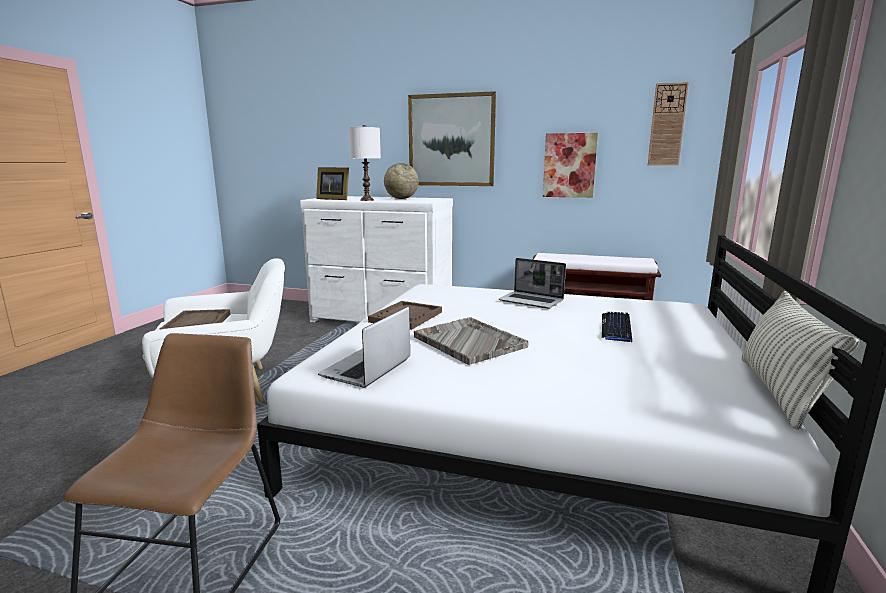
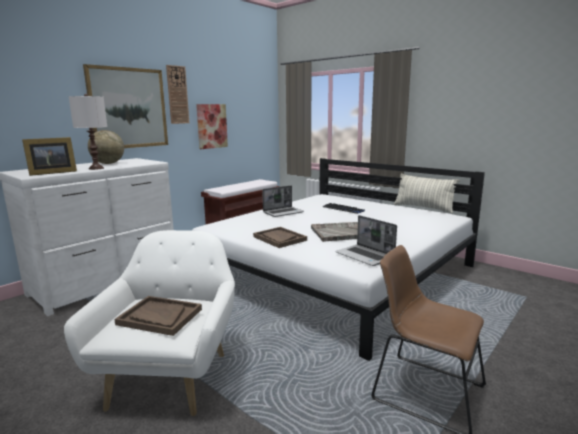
camera: 65 degrees left, 0 degrees up
(667, 125) = (254, 100): wall clock -> wall clock (177, 95)

